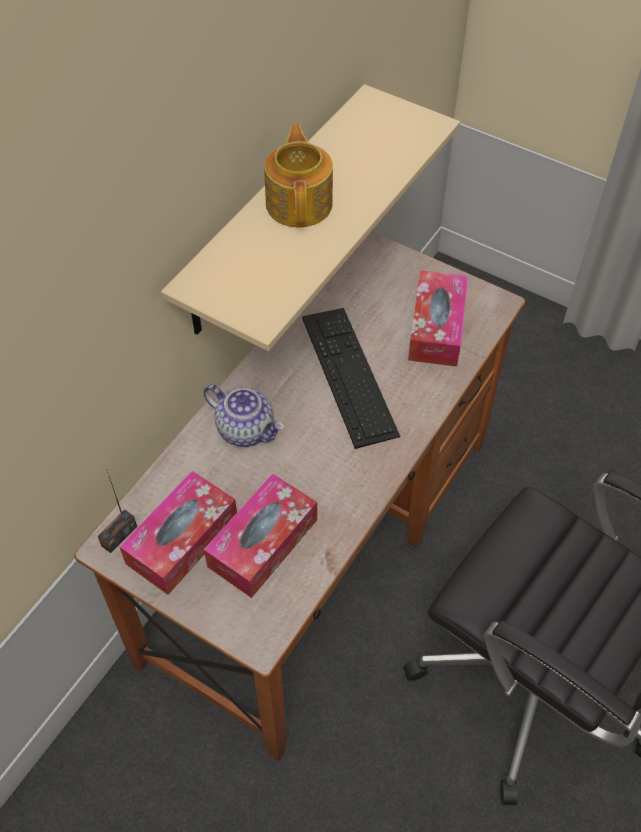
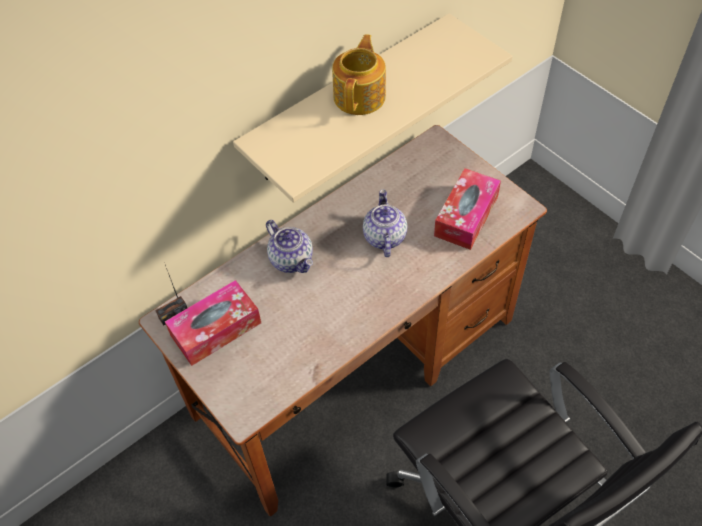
camera: 20 degrees right, 0 degrees up
(263, 543) = (272, 346): tissue box -> none
(349, 375) = (384, 237): keyboard -> teapot

